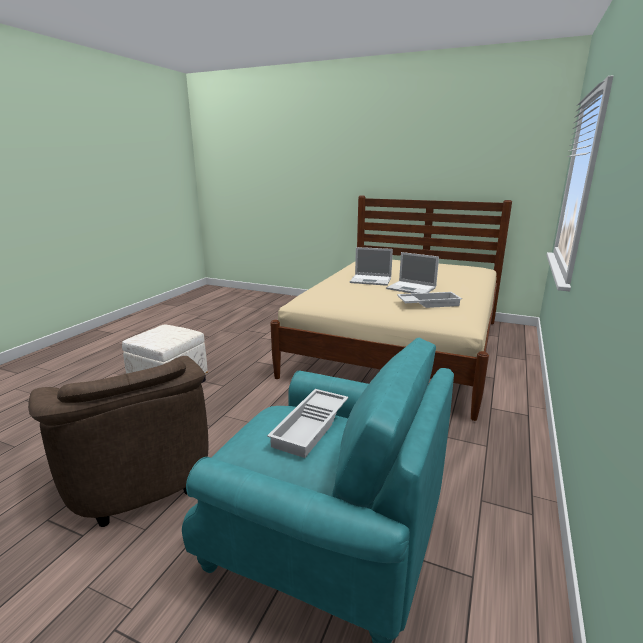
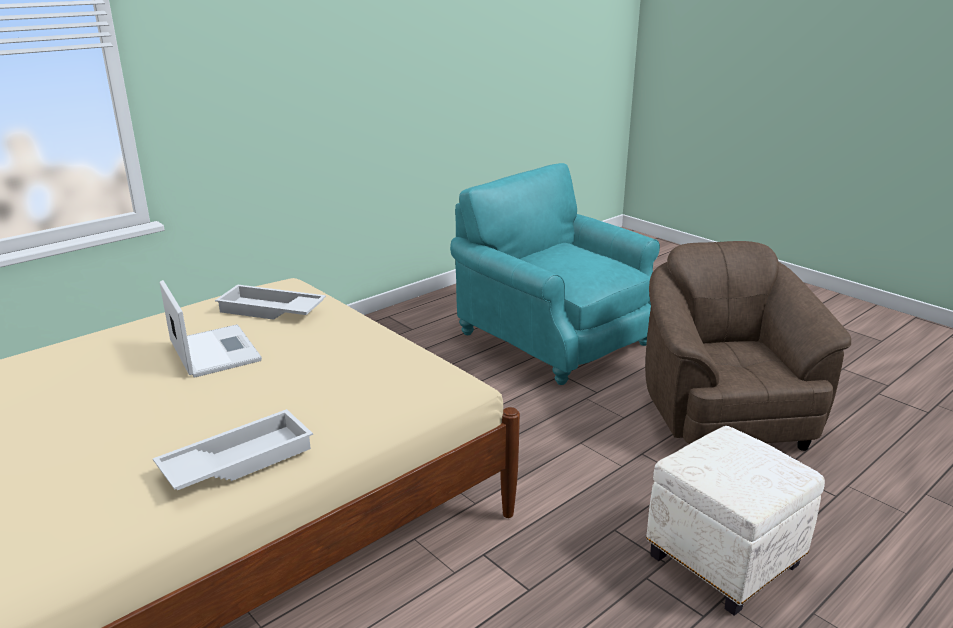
camera: 155 degrees left, 5 degrees up
(311, 427) = (562, 259): white tray -> white tray (237, 460)
(371, 280) = (231, 400): laptop -> none

